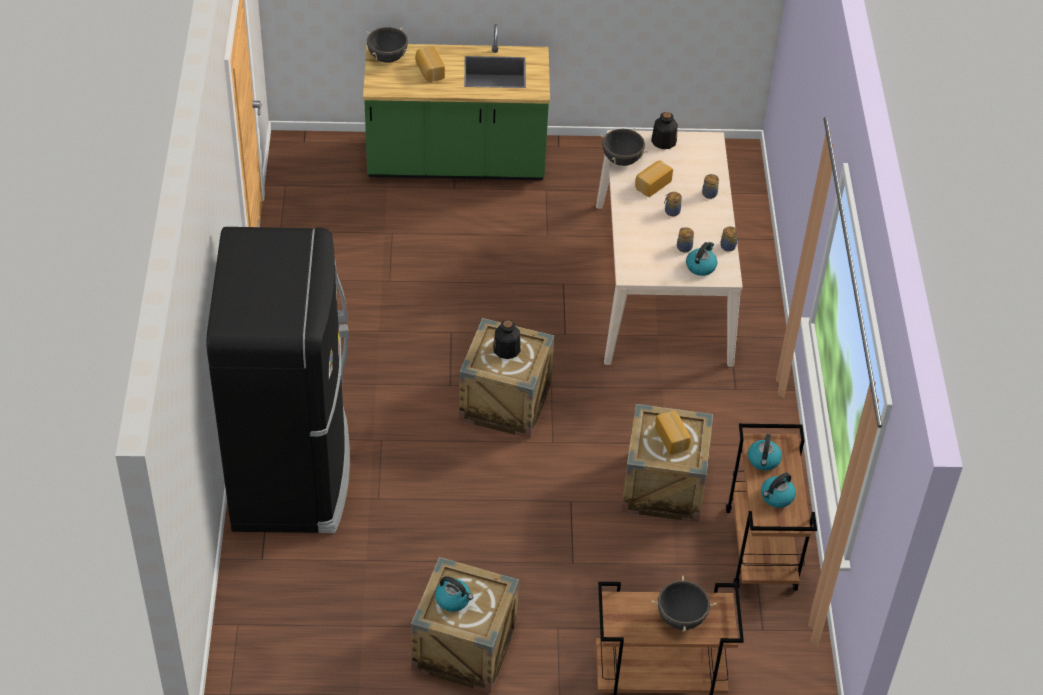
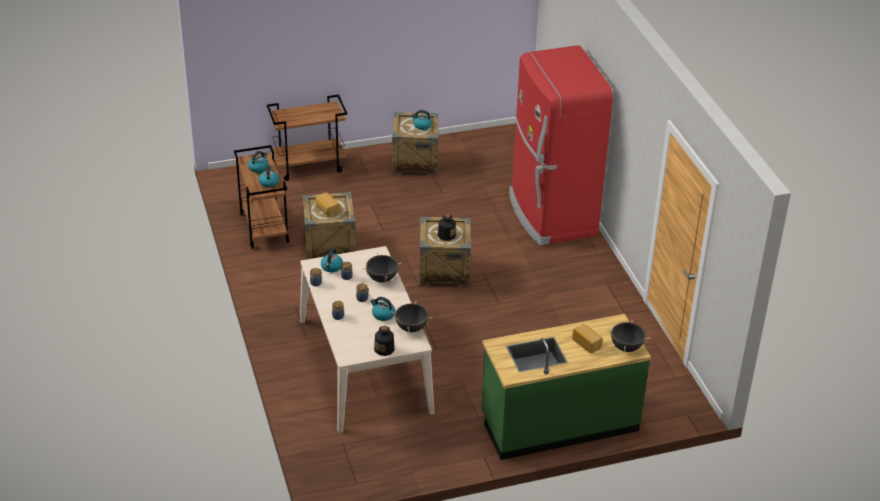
camera: 165 degrees right, 10 degrees down
(292, 471) = (551, 215): black fridge -> red fridge
(652, 184) = (383, 315): bread -> kettle
(681, 618) = (300, 114): black cooking pot -> black cooking pot (382, 278)

